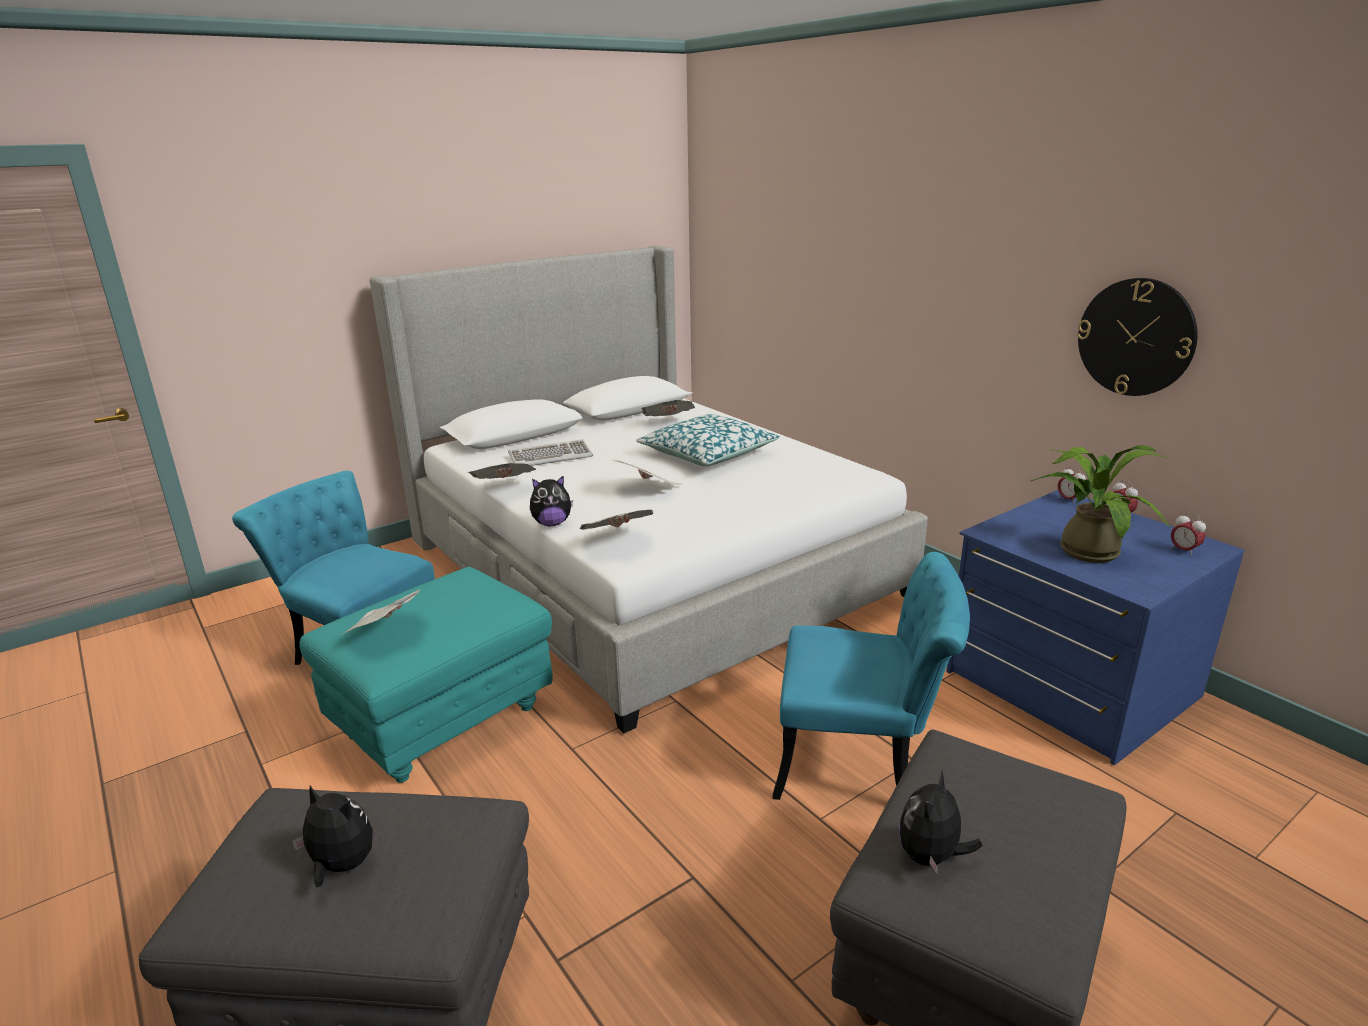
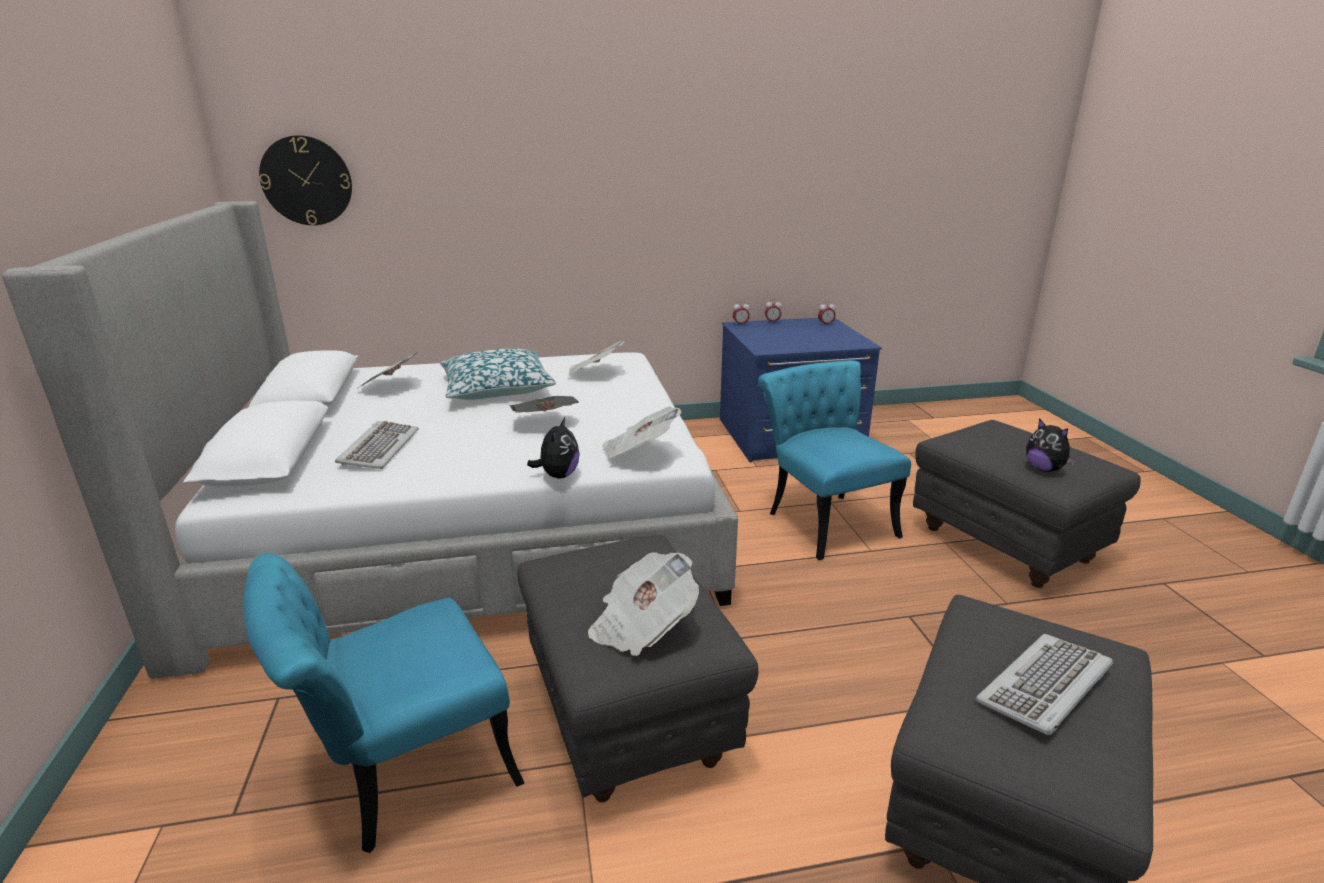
camera: 65 degrees left, 0 degrees up
(341, 866) = (1046, 687): plush toy -> keyboard
(443, 721) = (626, 716): turquoise ottoman -> grey ottoman
(504, 488) = (430, 484): newspaper -> newspaper (594, 373)
(861, 763) = (823, 519): turquoise chair -> turquoise chair turned 60 degrees counterclockwise
(1085, 549) = (806, 339): potted plant -> none
(1136, 337) = (753, 207): wall clock -> wall clock (306, 181)

